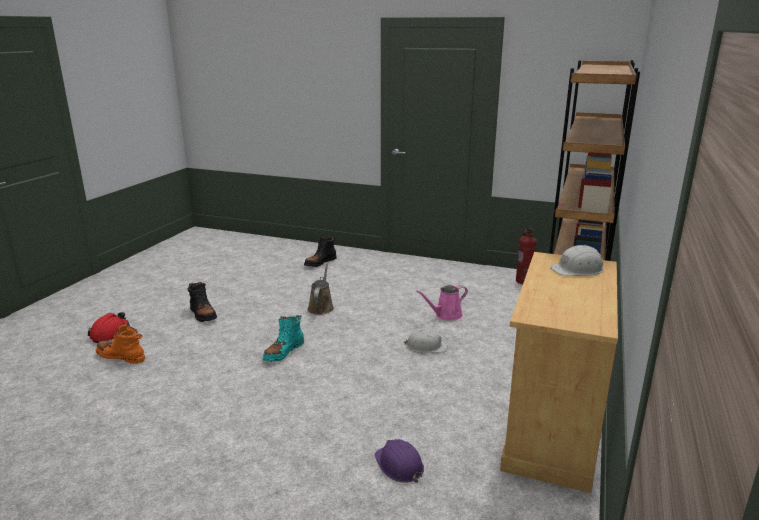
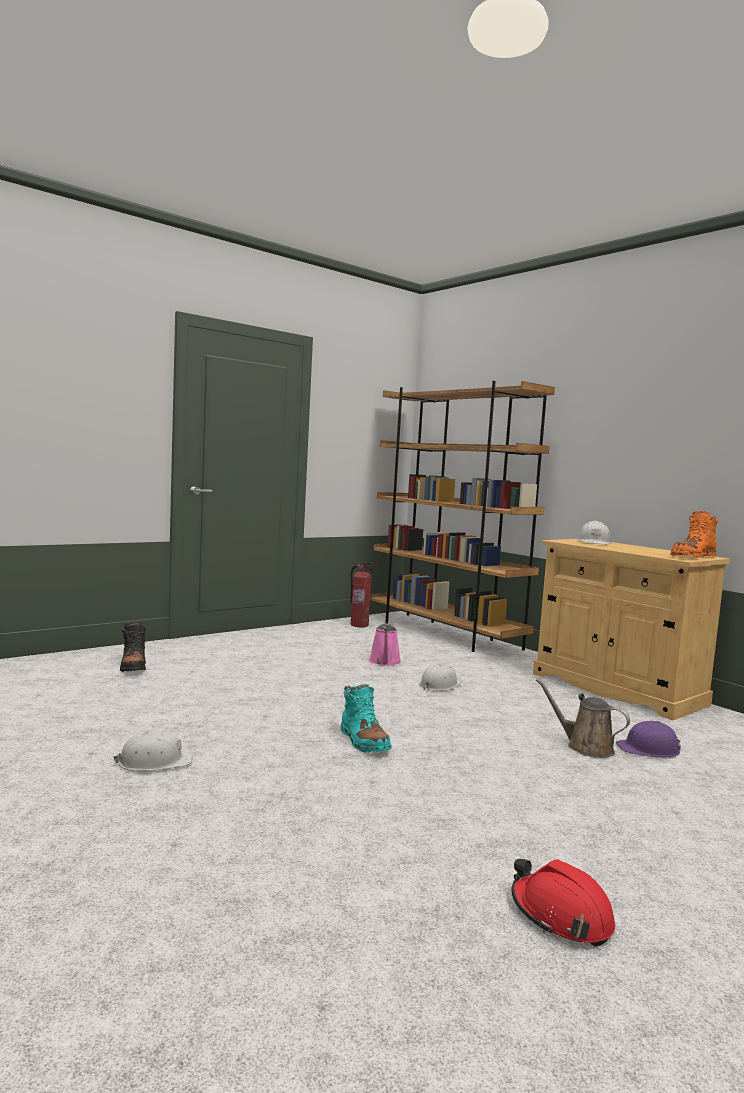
camera: 60 degrees left, 15 degrees down
(110, 333) = (77, 852): red hard hat -> red hard hat (561, 916)
(121, 356) = (201, 854): orange boot -> orange boot (692, 557)
(203, 314) = (154, 762): black boot -> white hard hat
(321, 307) = (271, 697): brown watering can -> brown watering can (585, 747)

